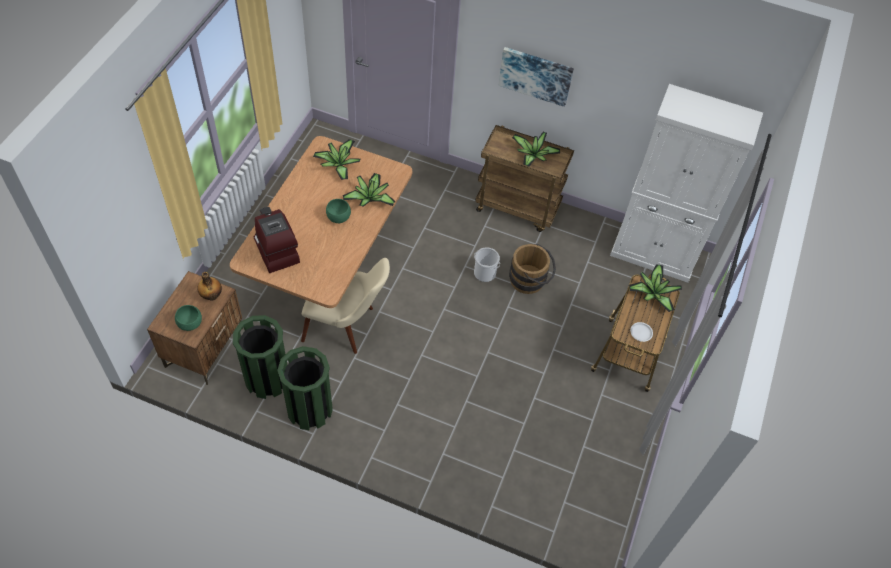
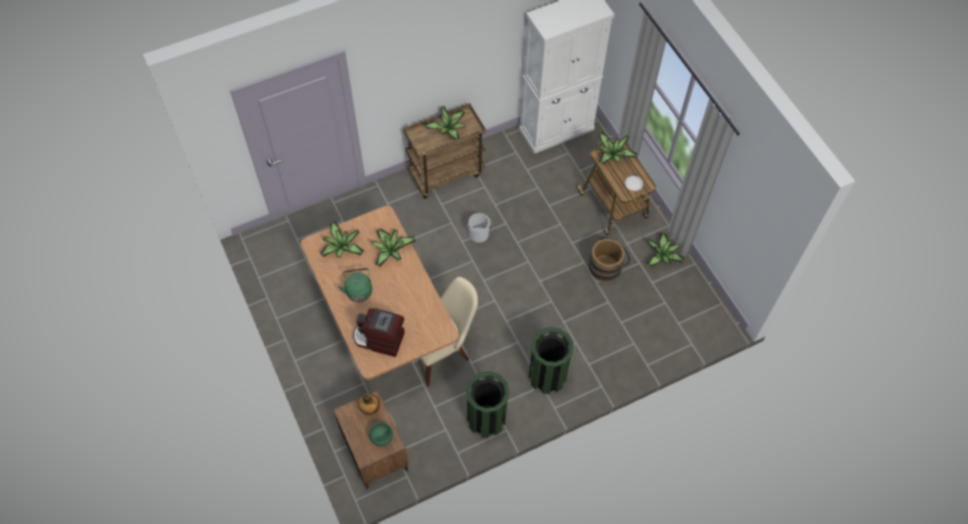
camera: 45 degrees left, 5 degrees up
(267, 379) = (438, 429): green trash can -> green trash can (547, 376)
(309, 204) = (358, 290): none -> green kettle
(338, 218) = (389, 281): green bowl -> none
(530, 280) = (510, 213): brown bucket -> brown bucket (607, 266)
(536, 75) = (422, 73): picture -> none
(622, 434) = (662, 255): none -> potted plant

